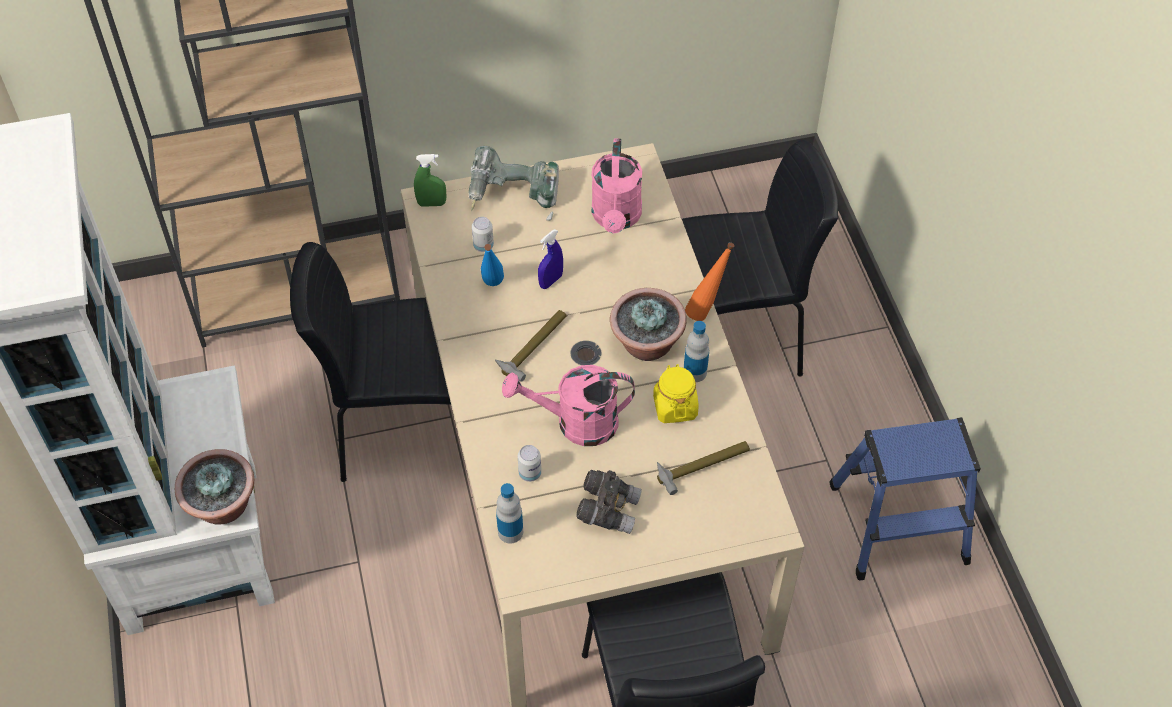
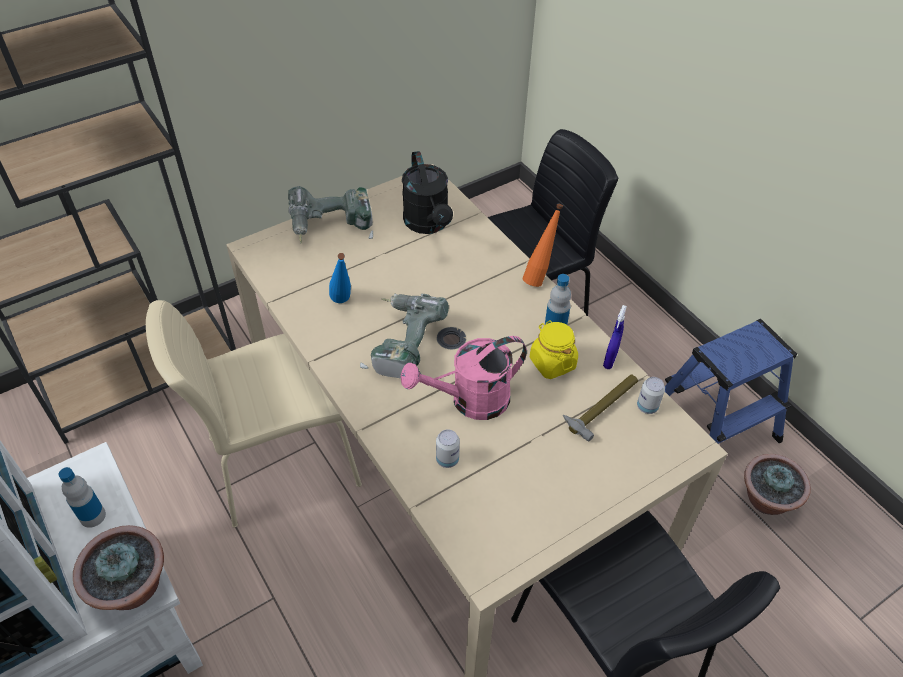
camera: 20 degrees left, 5 degrees down
(405, 428) = (278, 463): black chair -> beige chair
(431, 203) = (259, 249): green spray bottle -> none
(483, 246) = (320, 272): can -> can (647, 407)
(510, 532) = (452, 522): bottle -> bottle (92, 516)
(534, 347) = (402, 345): hammer -> power drill
(550, 281) = (393, 286): blue spray bottle -> blue spray bottle (610, 360)
(608, 509) = (536, 472): grey binoculars -> none
(616, 218) = (428, 224): pink watering can -> black watering can
(646, 346) = (502, 318): potted plant -> potted plant (766, 501)

